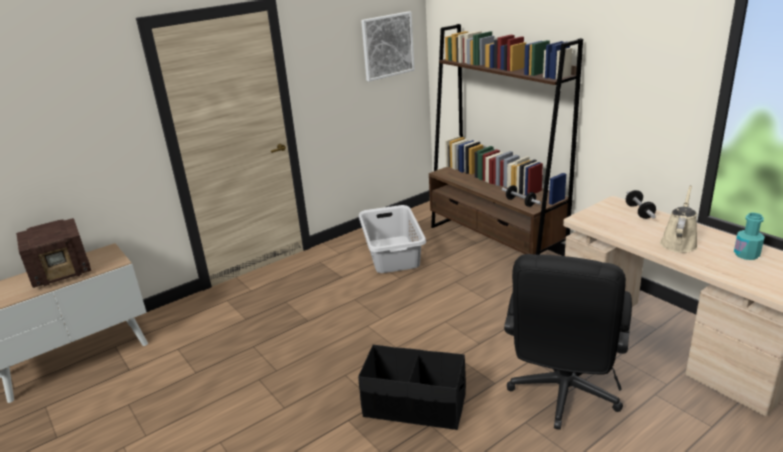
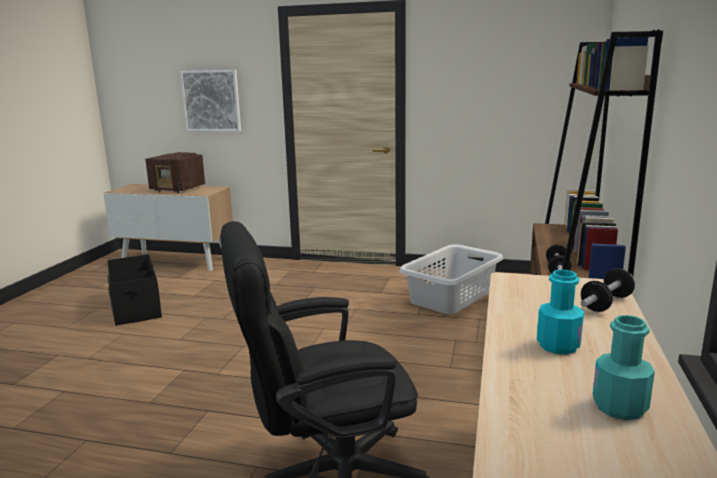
camera: 50 degrees right, 10 degrees down
(387, 46) = (540, 68): picture -> picture (211, 101)
(414, 406) = (228, 393): black storage box -> black storage box (135, 307)
(679, 242) = (558, 345): beige watering can -> turquoise bottle

